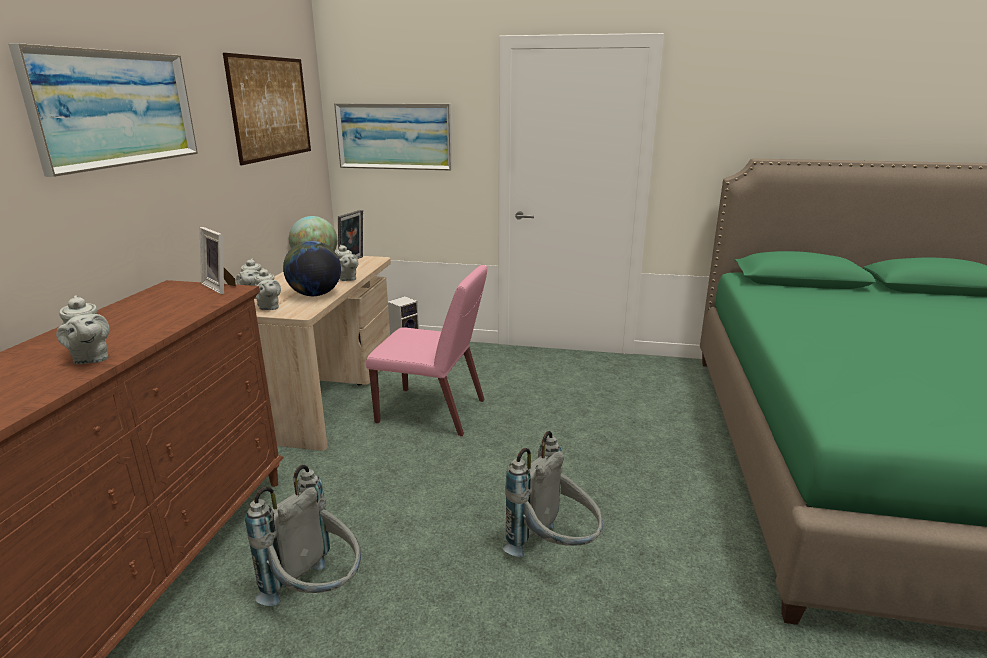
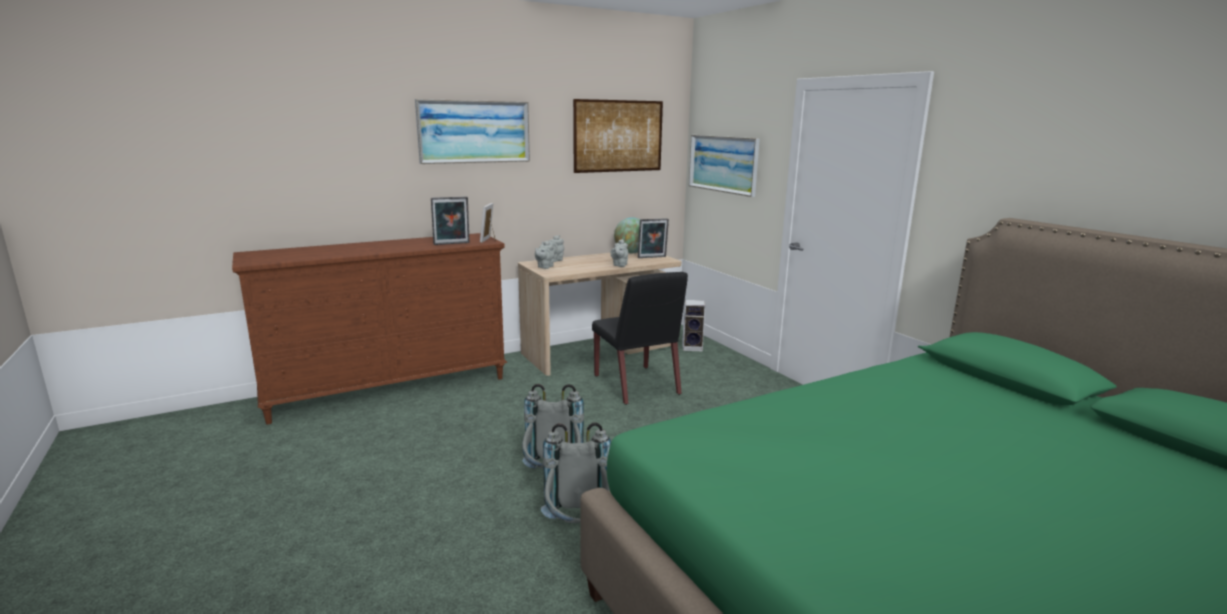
camera: 50 degrees right, 5 degrees down
(90, 358) = (380, 250): grey teapot -> none
(184, 309) = (452, 244): none -> picture frame
(315, 294) = (581, 268): globe -> none
(317, 594) = (435, 426): grey backpack -> grey backpack (578, 529)
(433, 412) = (637, 385): pink chair -> black chair

